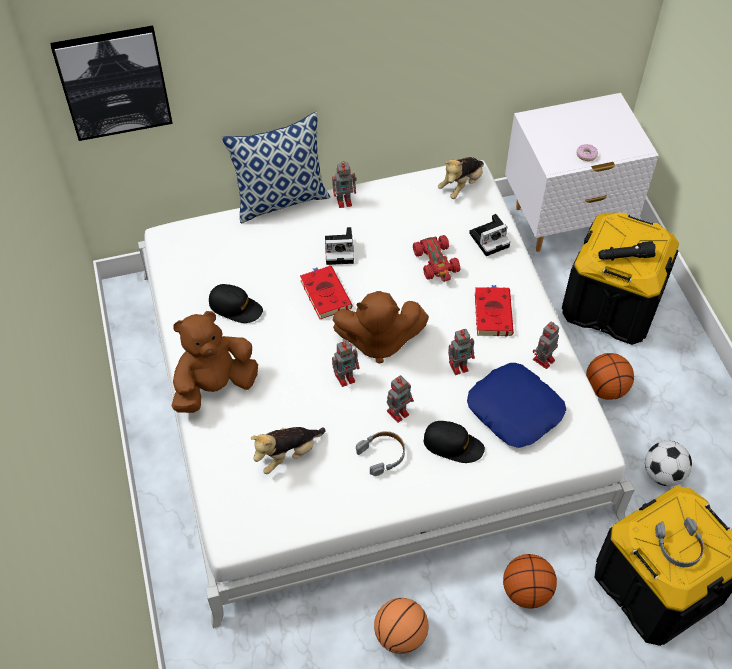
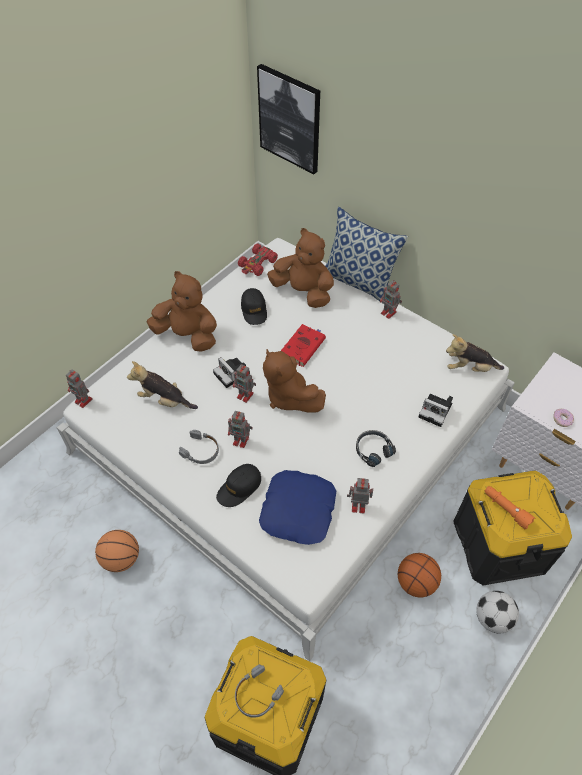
camera: 55 degrees right, 0 degrees up
(250, 252) = (303, 291): none -> brown plush toy
(340, 250) = (346, 334): camera -> camera (233, 374)
(436, 262) = (384, 391): red toy car -> red toy car (257, 264)
(453, 445) = (239, 488): black cap -> black cap turned 60 degrees clockwise
(459, 366) = (308, 455): toy robot -> toy robot (84, 401)
(492, 312) = (373, 449): red book -> black headphones
(526, 591) = (203, 621): basketball -> none
(624, 257) = (506, 509): black flashlight -> orange flashlight
(663, 474) = (372, 668): football -> football (492, 618)

